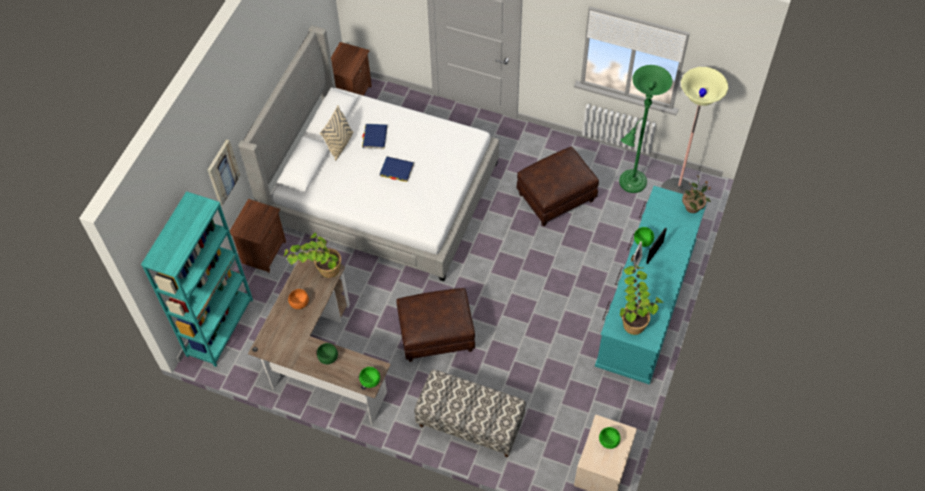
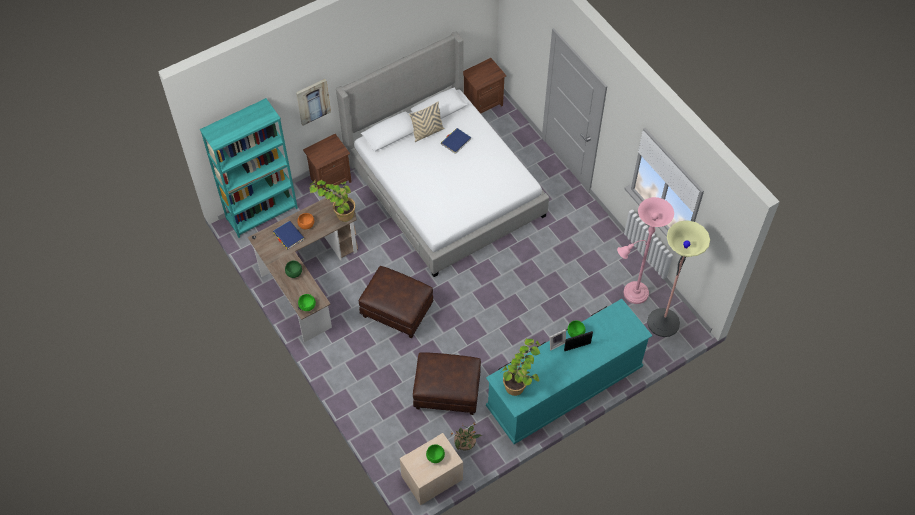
camera: 35 degrees right, 0 degrees up
(397, 170) = (450, 174): blue book -> blue book (288, 236)
(470, 424) = (367, 386): bench -> none
(555, 198) = (566, 269): brown ottoman -> brown ottoman (446, 393)
(630, 184) = (632, 294): green floor lamp -> pink floor lamp
(692, 207) = (637, 332): potted plant -> potted plant (465, 444)

